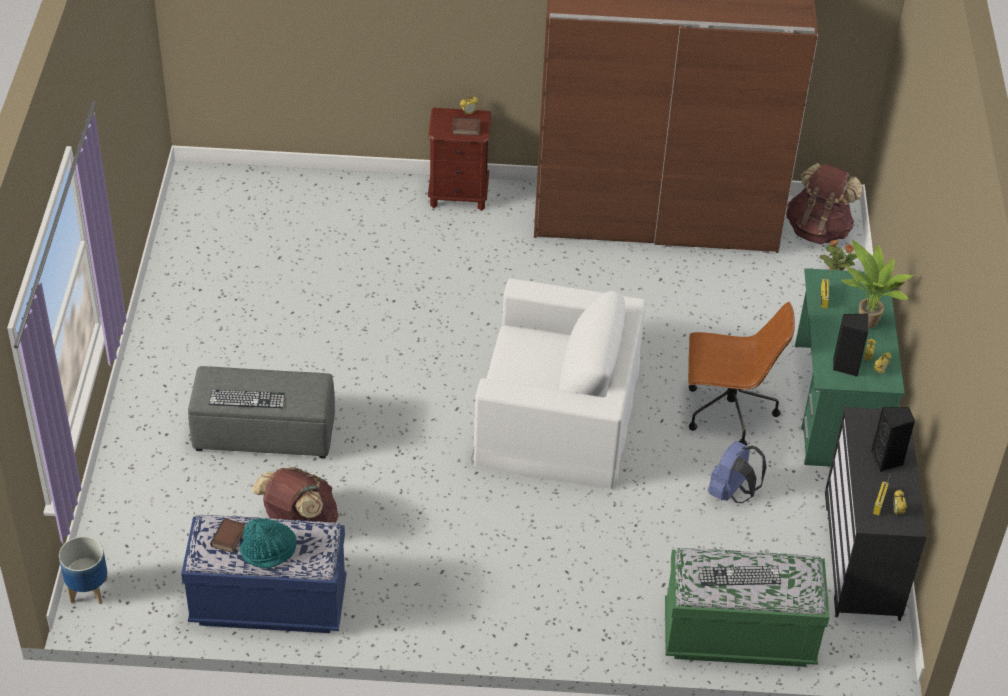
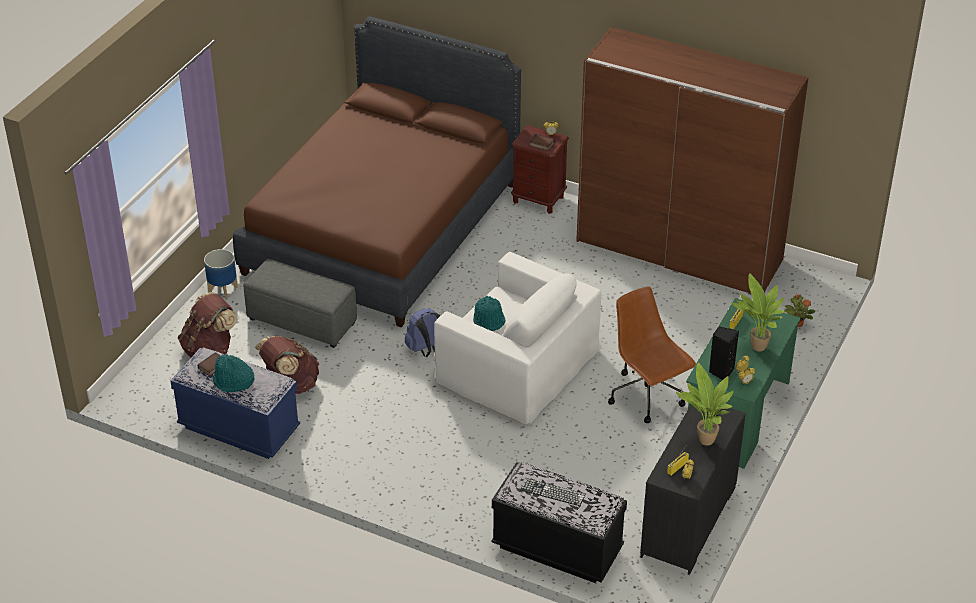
camera: 25 degrees right, 5 degrees down
(88, 590) = (128, 386): planter -> planter (223, 290)
(247, 399) = (285, 287): keyboard -> none
(293, 281) = (383, 227): none -> brown bed
(523, 372) = (489, 320): none -> turquoise hat
(727, 412) = (647, 397): brown office chair -> brown office chair turned 150 degrees counterclockwise
(732, 493) = (615, 452): blue backpack -> blue backpack (426, 350)
(738, 637) = (557, 548): green bench -> black bench
(818, 230) = (804, 289): brown backpack -> brown backpack (209, 349)
(887, 460) = (703, 441): black speaker -> potted plant

